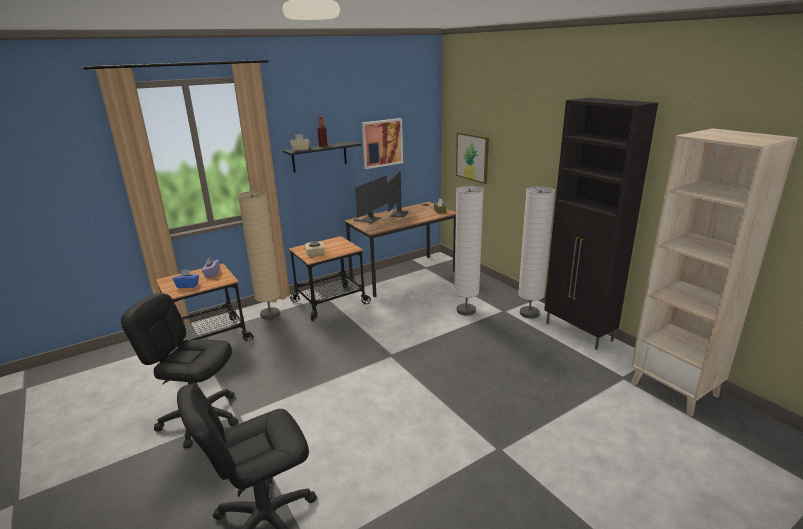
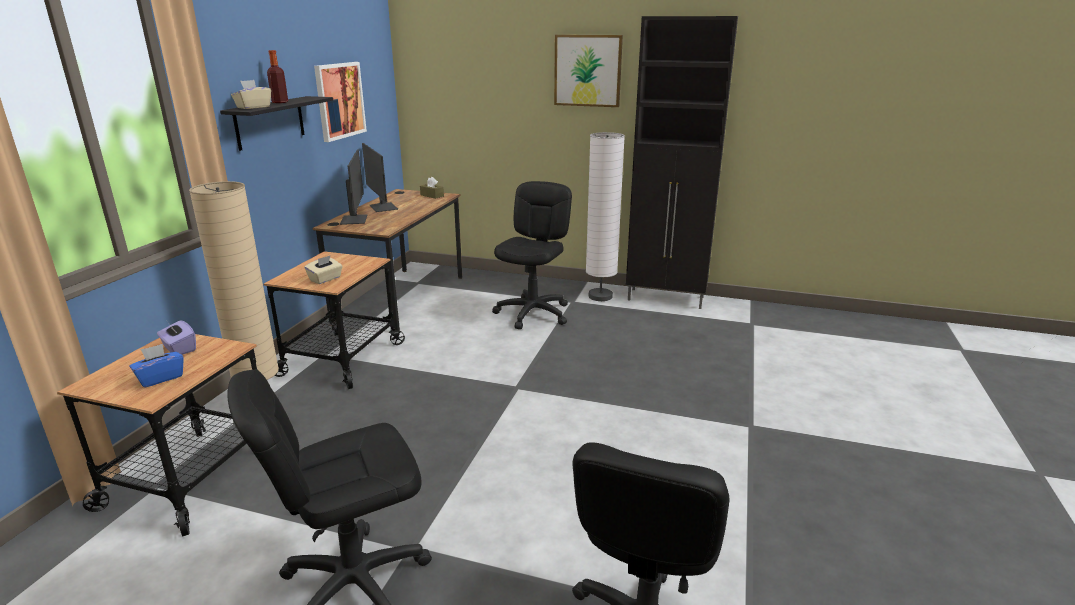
camera: 40 degrees left, 0 degrees up
(466, 311) = (533, 313): white floor lamp -> black office chair
(472, 157) = (462, 114): picture -> picture (587, 71)
(675, 389) = (796, 319): beige bookcase -> none

